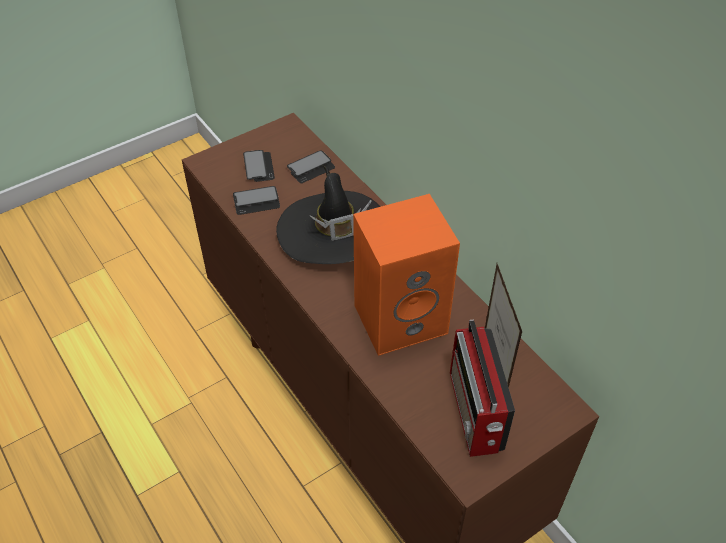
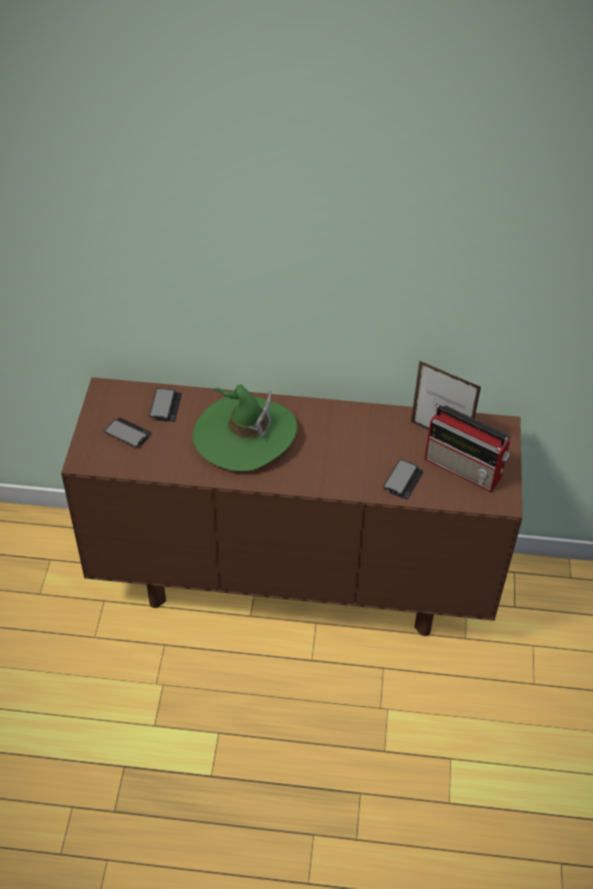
camera: 50 degrees left, 0 degrees up
(256, 201) = (163, 457): phone -> phone (403, 480)
(334, 232) = (244, 435): black hat -> green hat
(402, 317) = (357, 451): orange speaker -> none

